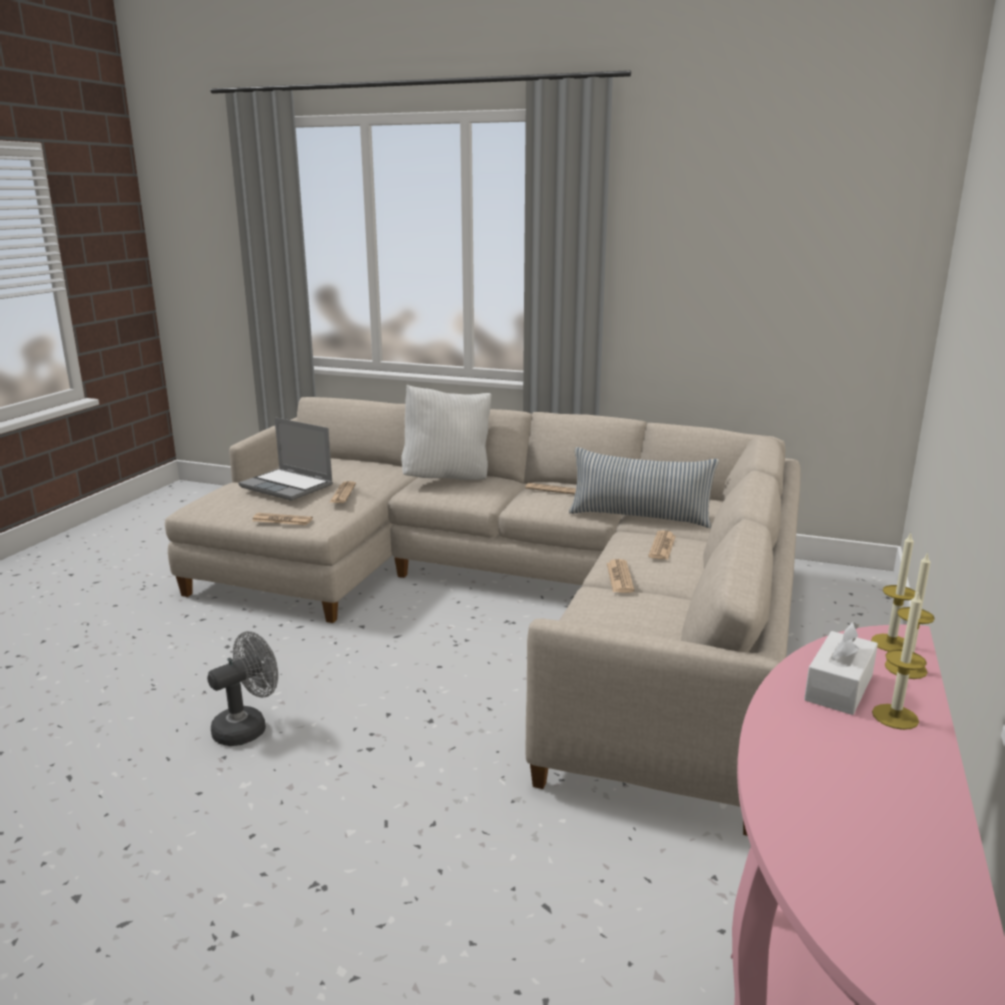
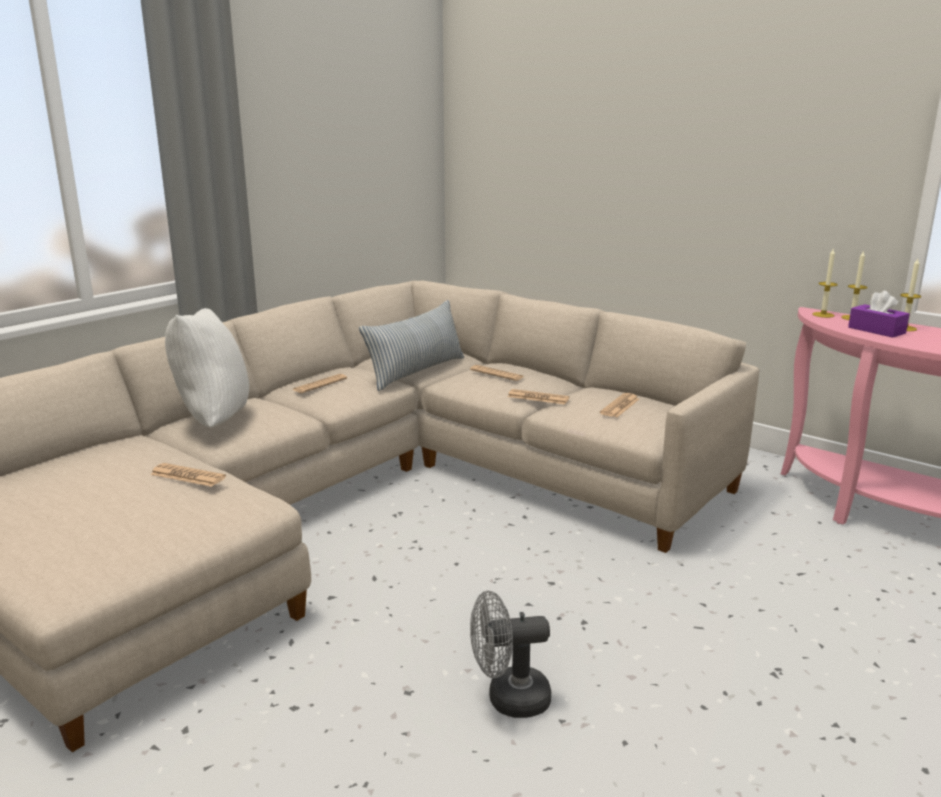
camera: 70 degrees left, 0 degrees up
(247, 727) = (508, 699): grey fan -> grey fan turned 75 degrees counterclockwise
(282, 520) = (216, 527): newspaper -> newspaper (620, 406)
(288, 486) = (109, 506): laptop -> none
(839, 687) = (876, 330): white tissue box -> purple tissue box

